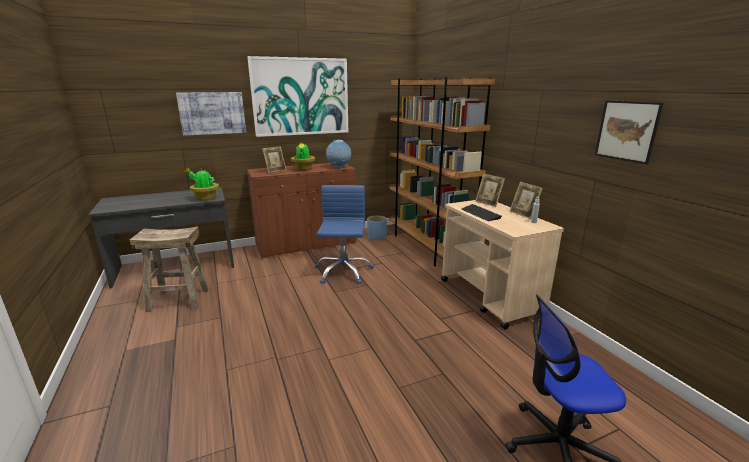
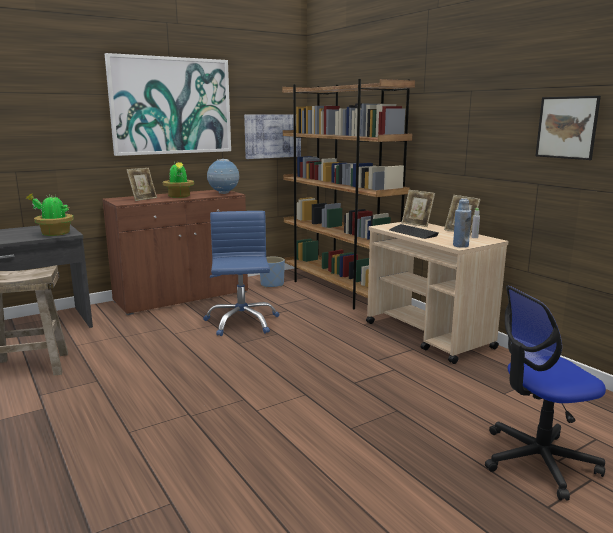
camera: 10 degrees left, 5 degrees down
(212, 113) = (58, 125): picture -> picture (272, 136)
(517, 231) = (460, 246): none -> blue bottle

